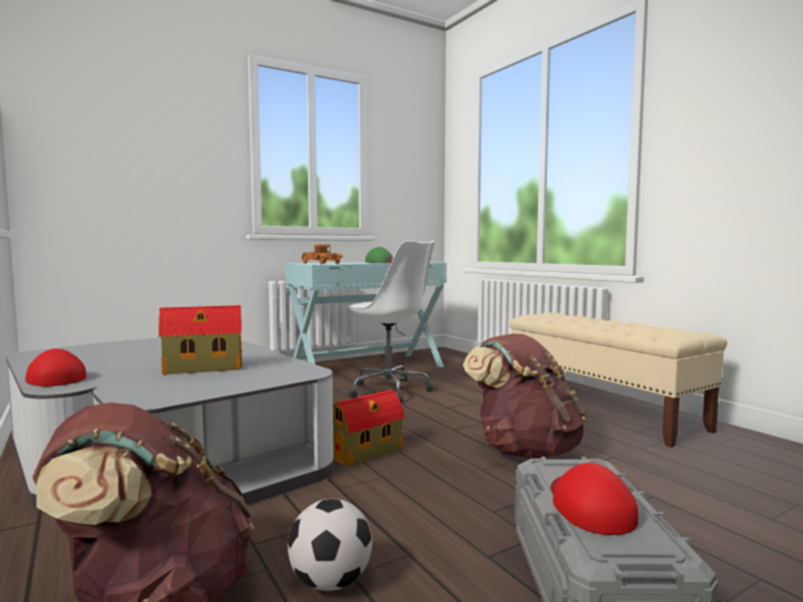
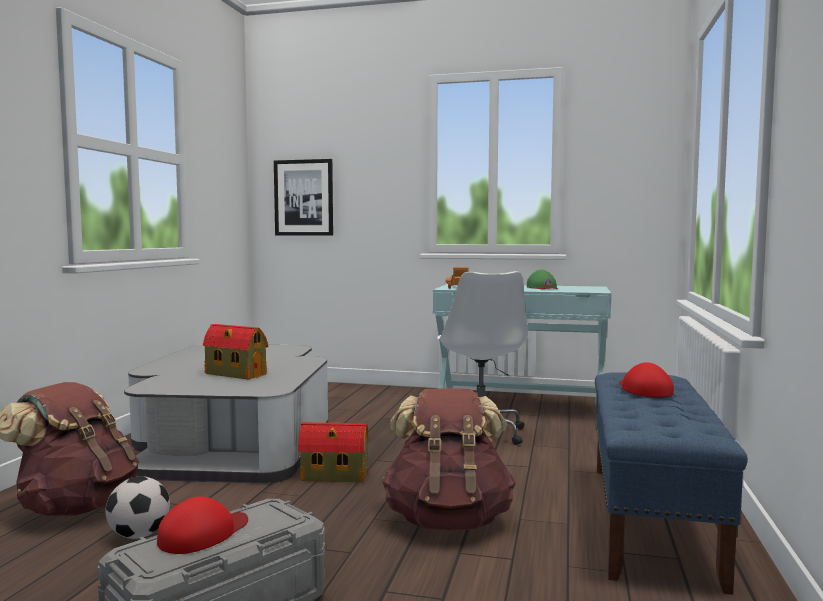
camera: 45 degrees right, 0 degrees up
(53, 378) = (161, 365): red cap -> red cap (644, 389)
(97, 166) = (304, 198): none -> picture
(603, 411) = (651, 520): beige bench -> blue bench

